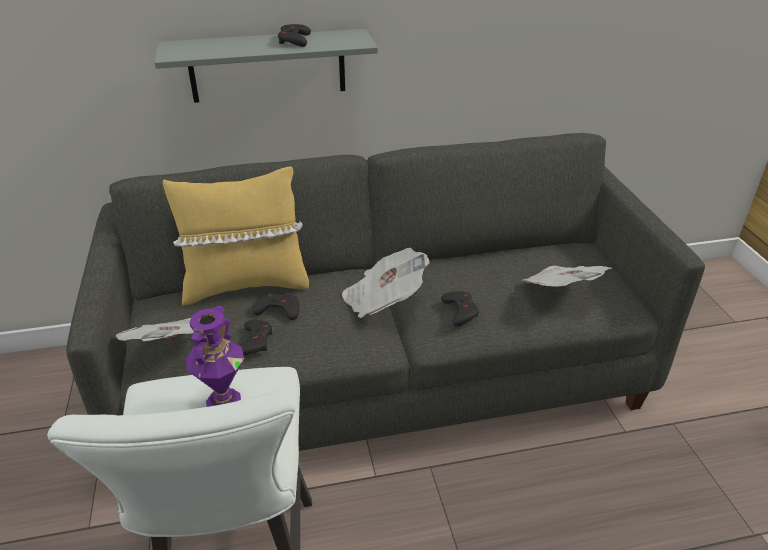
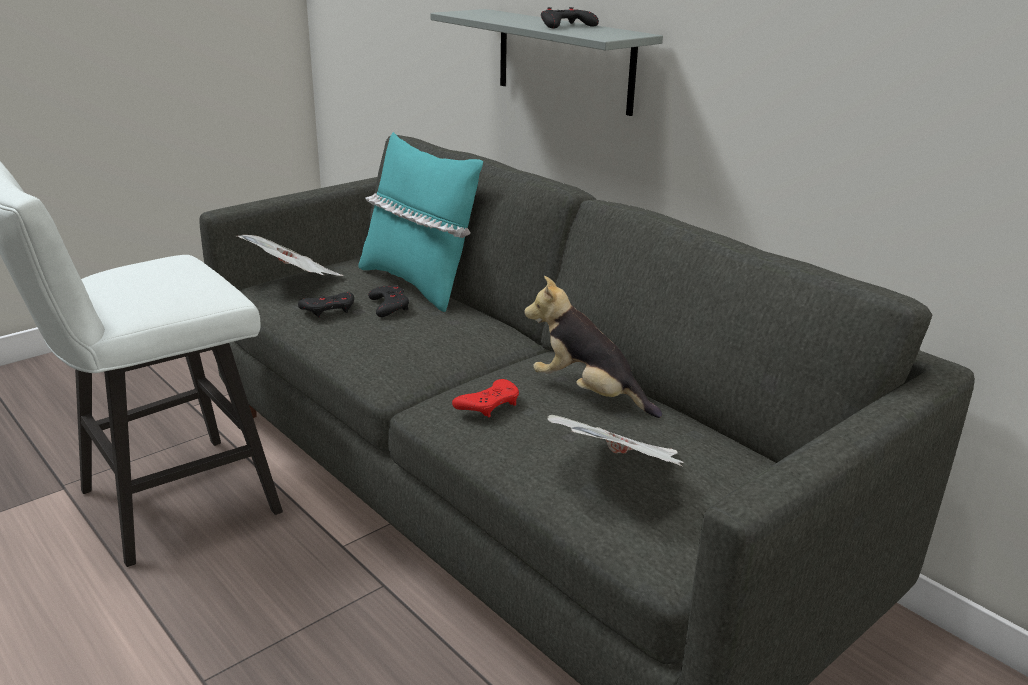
camera: 60 degrees right, 10 degrees down
(223, 400) = (168, 278): purple vase -> none
(245, 285) = (418, 283): yellow pillow -> turquoise pillow
(383, 300) = (464, 353): newspaper -> none
(460, 311) = (489, 404): black game controller -> red game controller
(468, 271) = (588, 394): none -> plush toy

